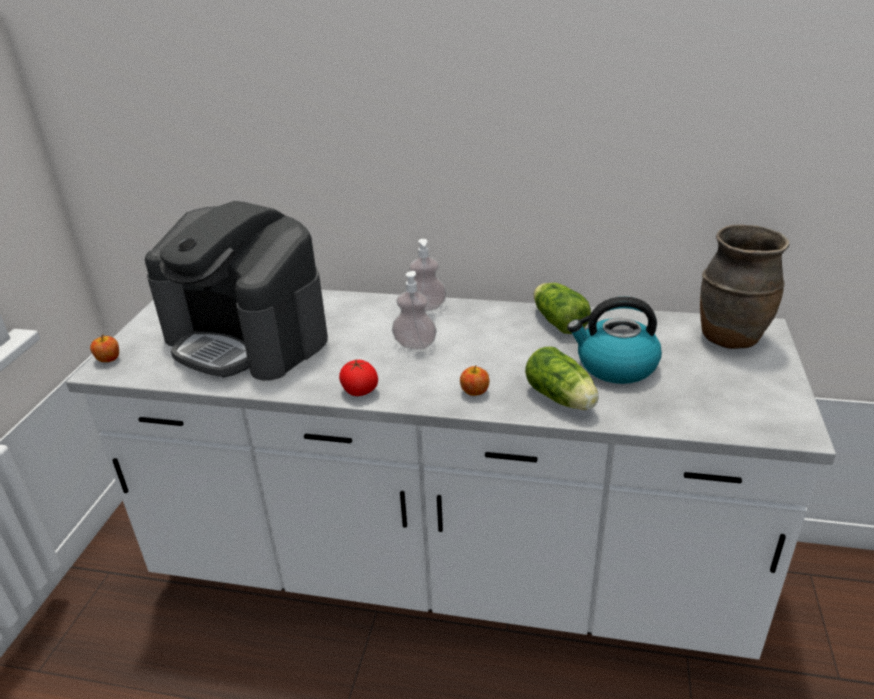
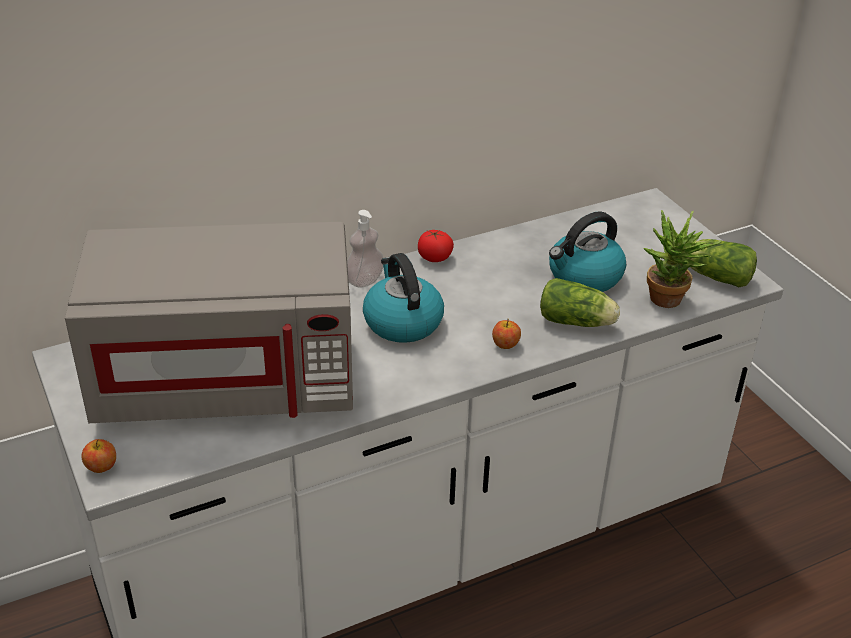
camera: 40 degrees left, 5 degrees up
(248, 338) = (228, 381): coffee machine -> grey microwave
(359, 391) = (410, 385): tomato -> tomato (434, 258)
(415, 344) = (402, 322): soap dispenser -> kettle
(557, 321) = (495, 252): lettuce -> lettuce (714, 276)
(678, 417) = (670, 302): none -> potted plant
(730, 337) = (637, 219): brown vase -> none

